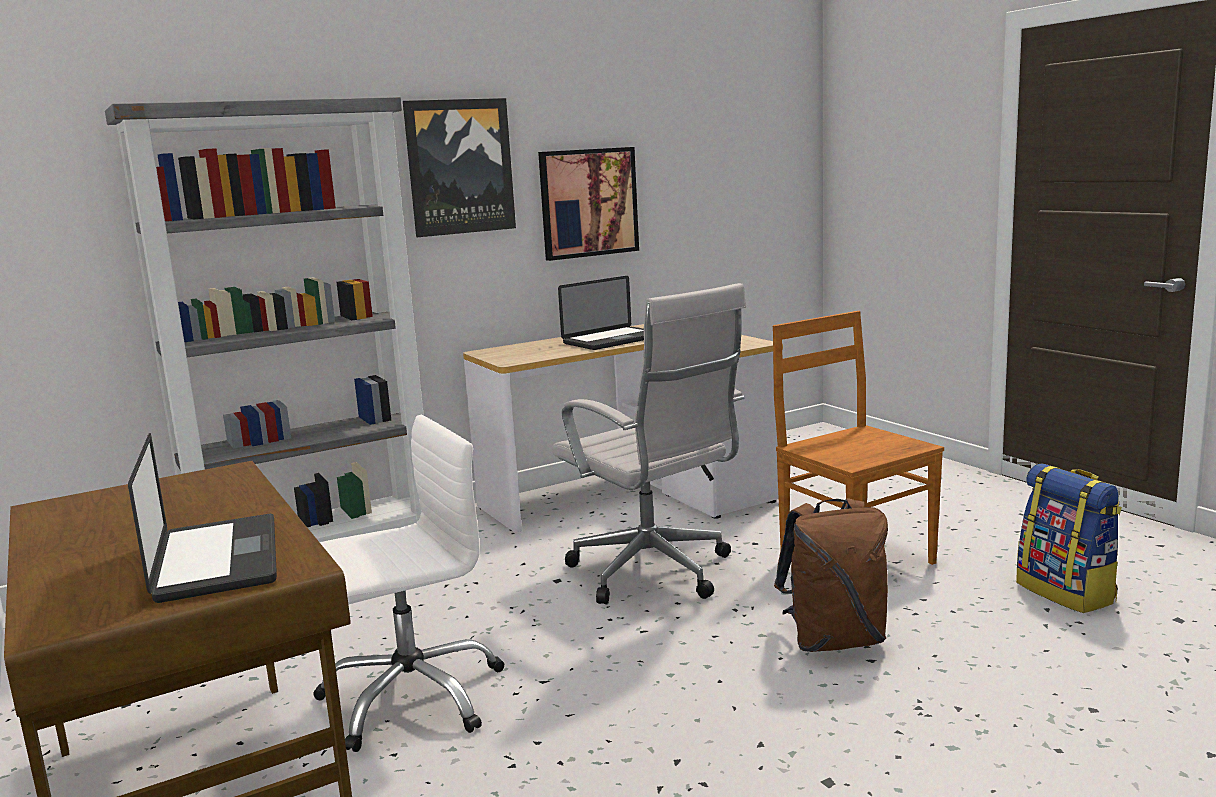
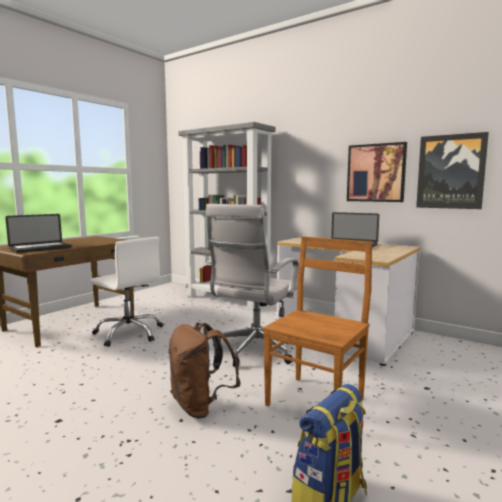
camera: 65 degrees right, 5 degrees down
(460, 167) = (311, 153): picture -> picture (450, 172)

